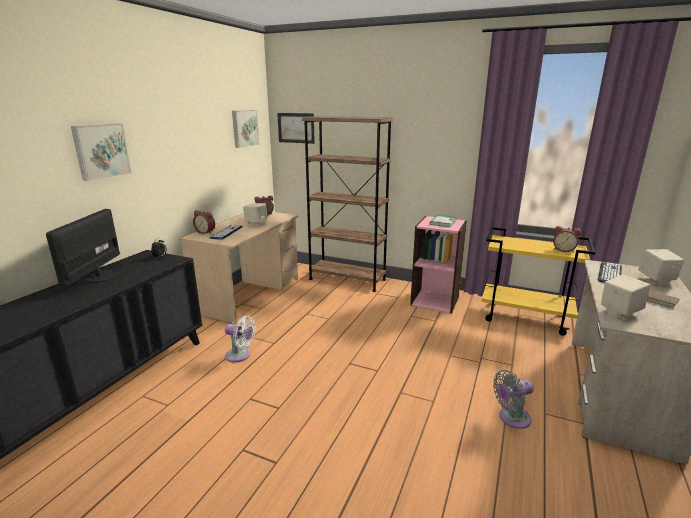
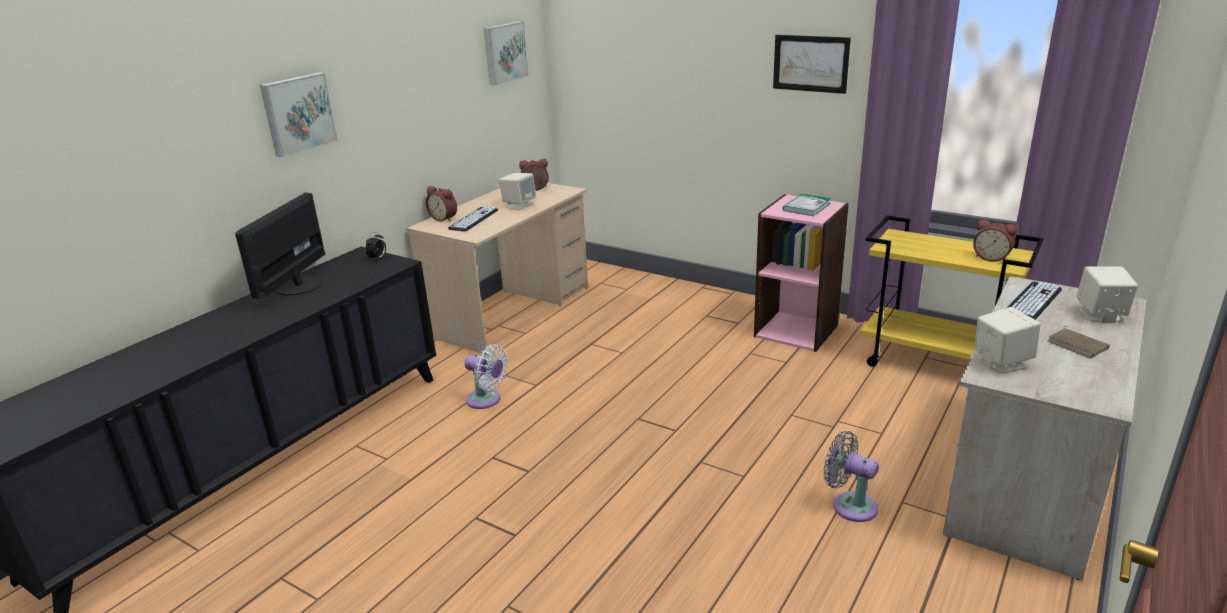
camera: 10 degrees right, 5 degrees up
(296, 128) = (587, 47): picture -> picture (810, 63)
(347, 279) = (665, 291): brown bookcase -> none
(511, 418) = (850, 505): grey fan -> grey fan turned 45 degrees clockwise

